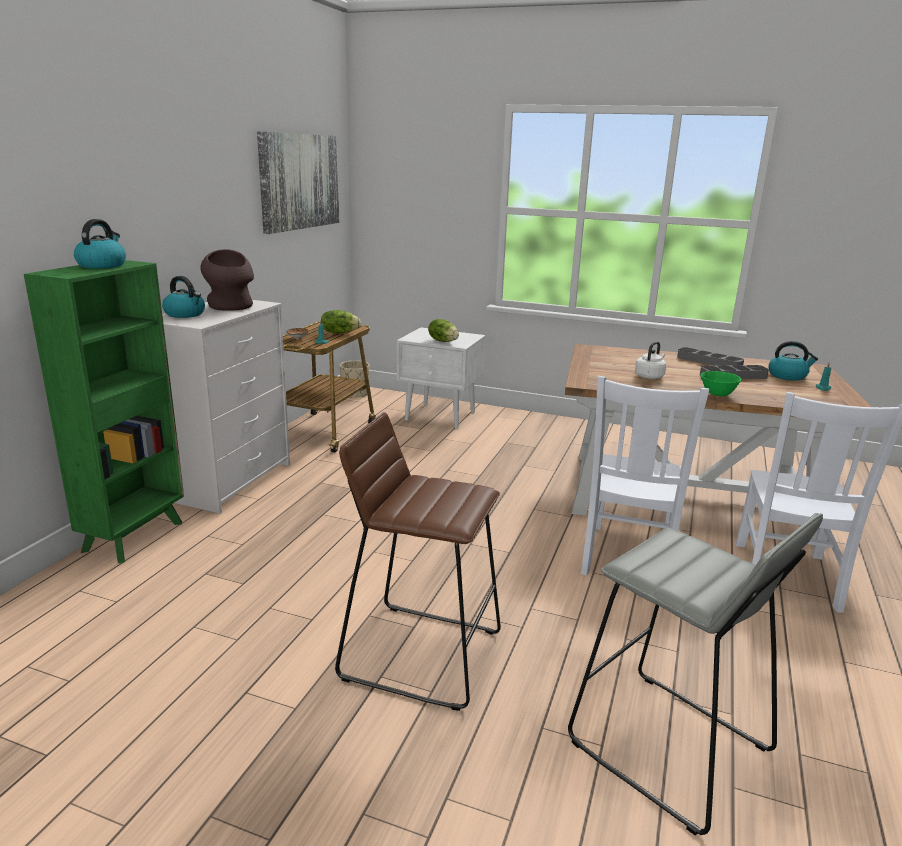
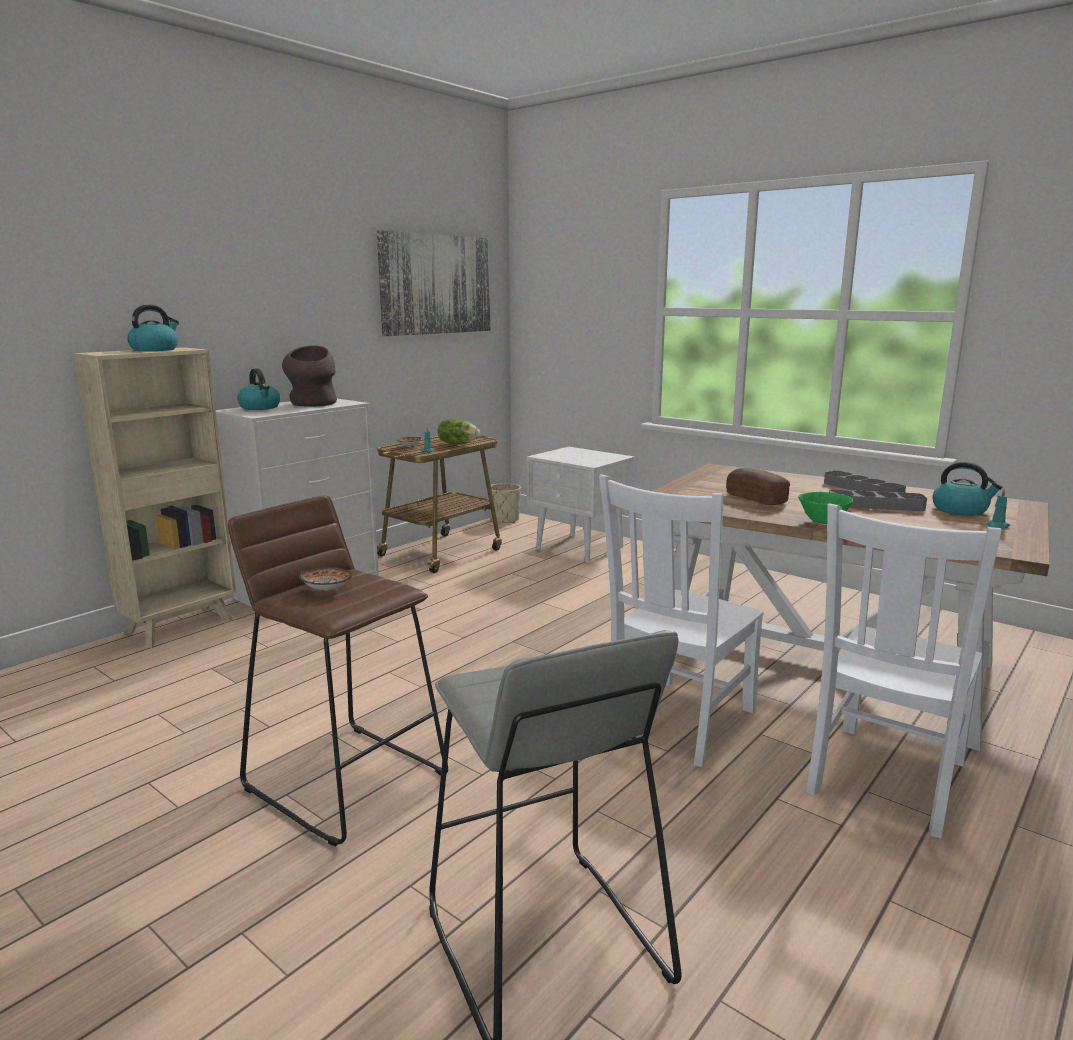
camera: 20 degrees right, 5 degrees down
(135, 535) = (181, 626): green bookcase -> beige bookcase
(420, 498) = (326, 589): none -> bowl
(443, 341) = (577, 459): lettuce -> none
(650, 376) = (756, 499): white kettle -> bread

